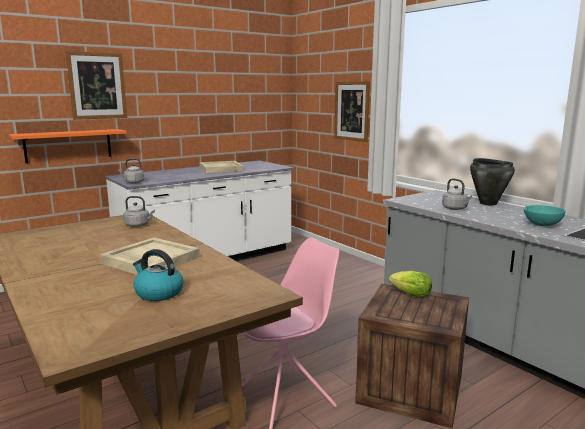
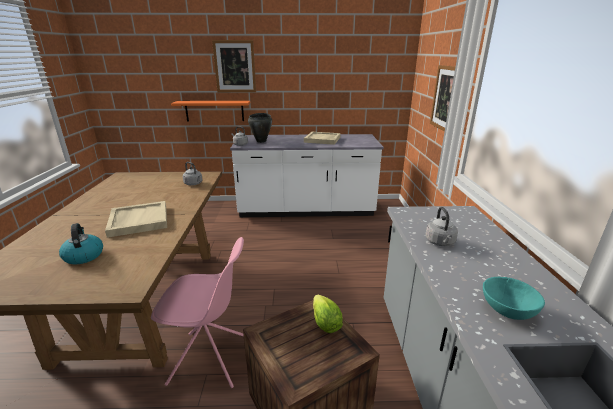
camera: 35 degrees right, 10 degrees up
(488, 203) = (500, 245): black cooking pot -> black cooking pot (261, 141)

